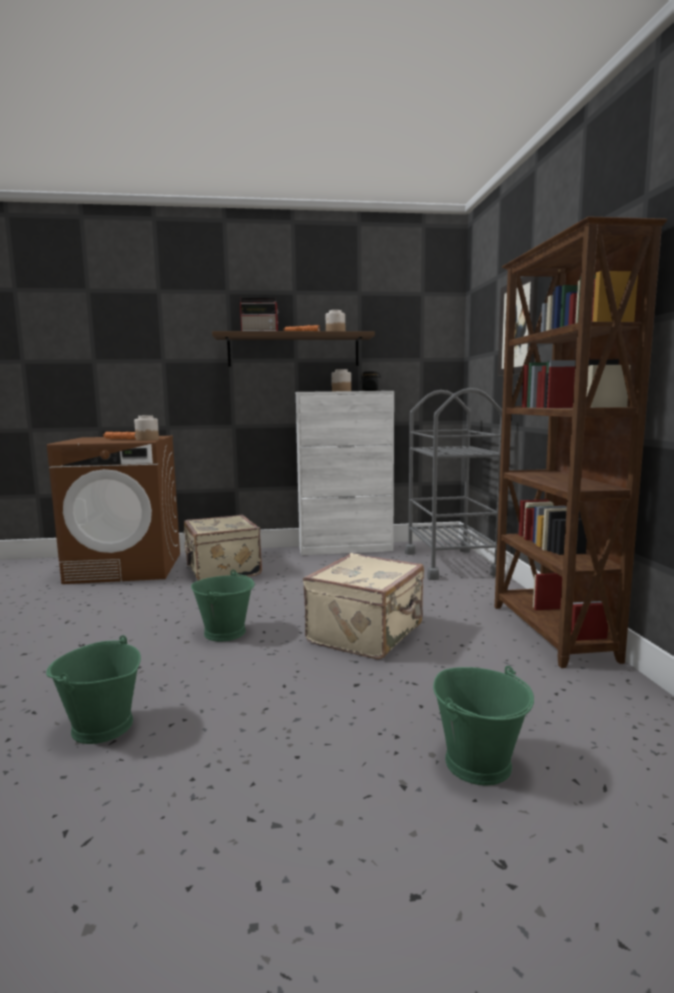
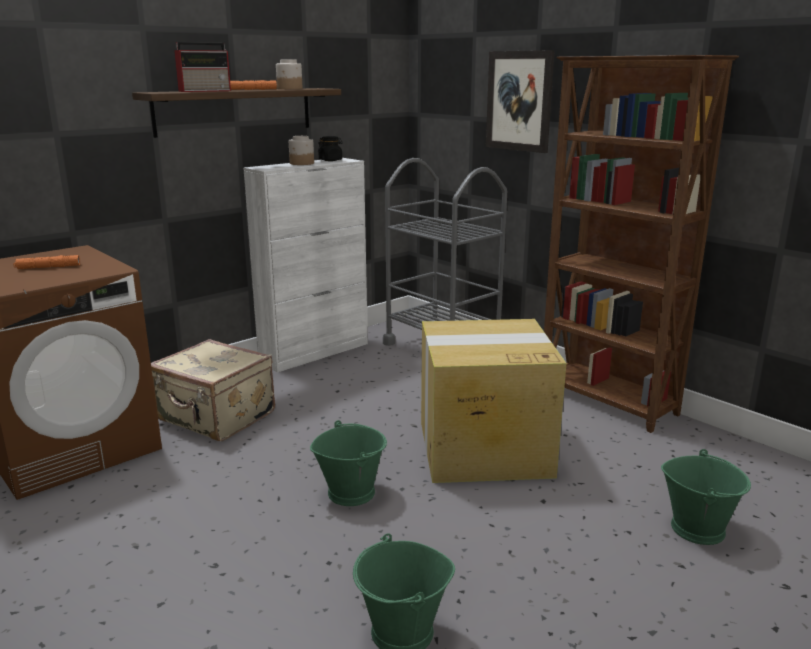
camera: 35 degrees left, 10 degrees up
(147, 439) = (105, 266): jar -> none
(367, 634) = (482, 449): beige suitcase -> cardboard box

